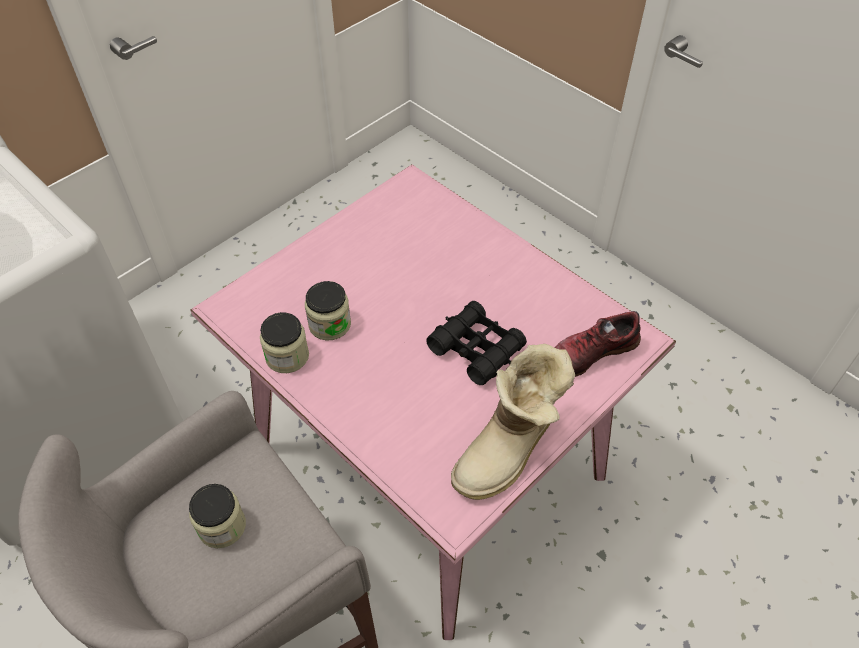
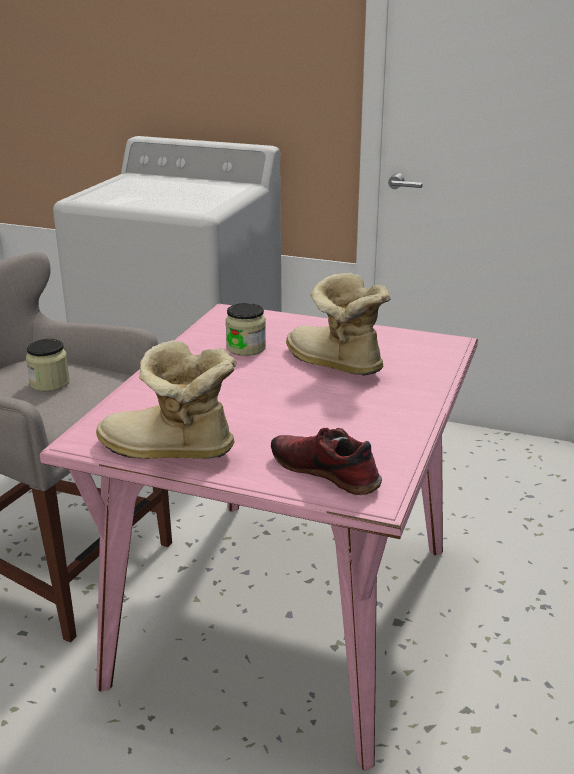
camera: 65 degrees right, 25 degrees down
(287, 356) = (199, 341): jar -> none
(408, 275) = (333, 365): none -> boot
(476, 349) = (276, 412): black binoculars -> none

